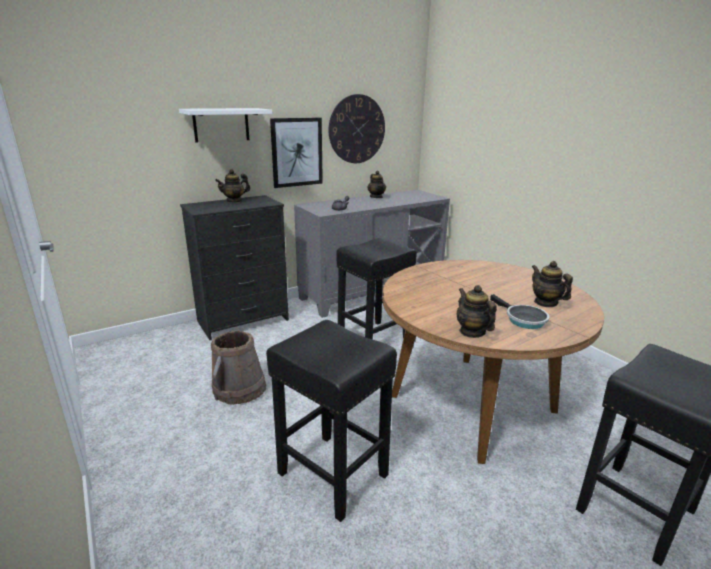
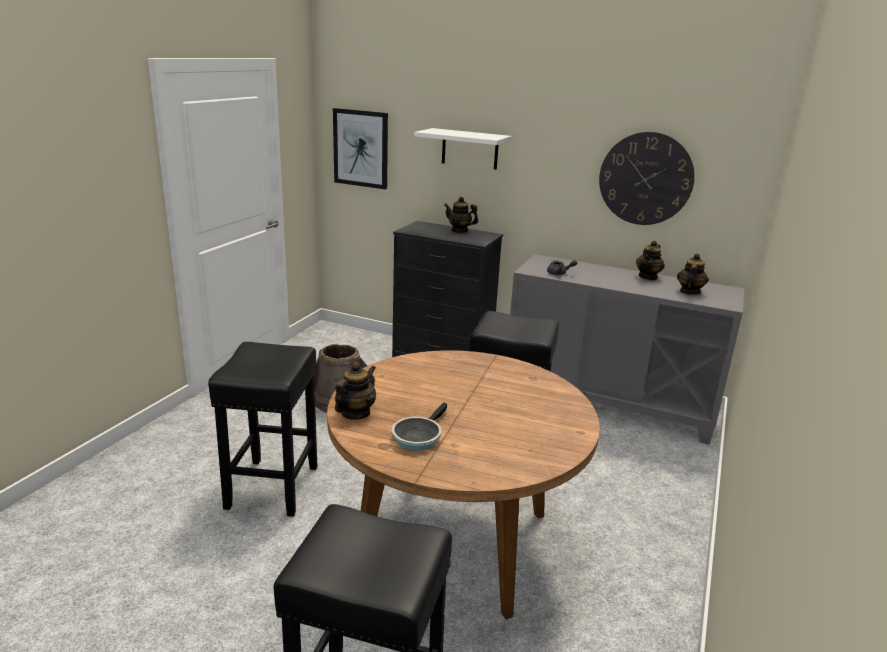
camera: 55 degrees right, 0 degrees up
(297, 152) = (552, 193): picture -> picture (361, 148)
(545, 303) = (487, 445): teapot -> teapot (689, 292)

